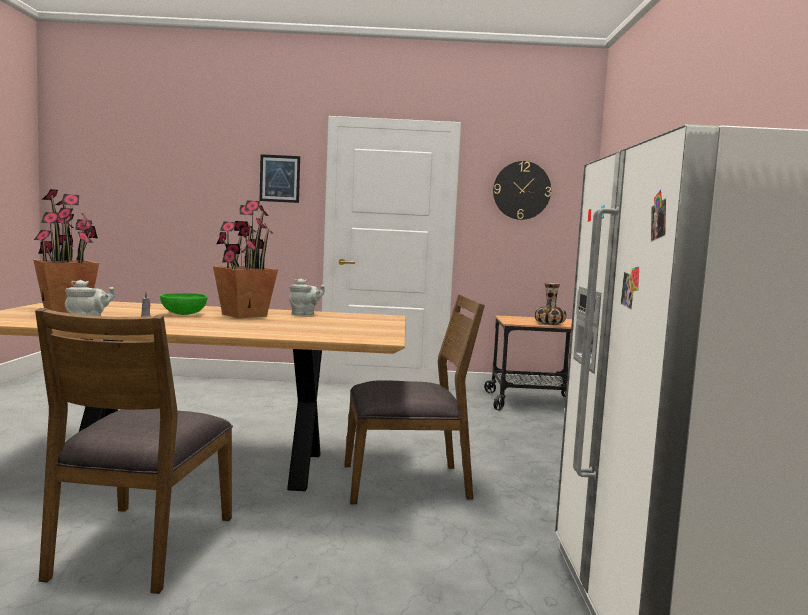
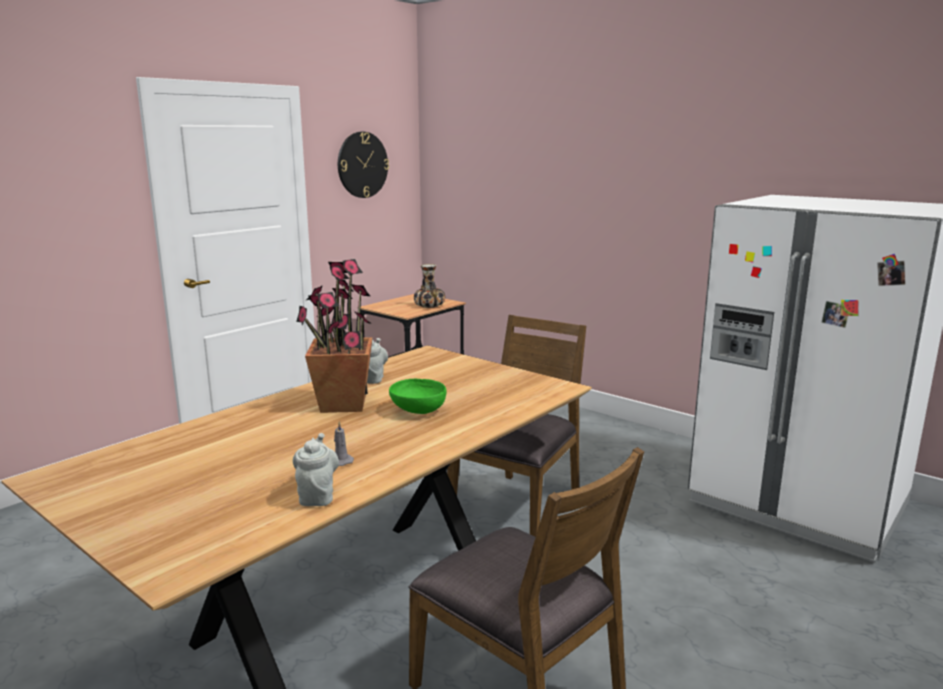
camera: 50 degrees left, 10 degrees up
(67, 311) = (165, 493): potted plant -> none
(183, 314) = (291, 430): green bowl -> green bowl (417, 410)
(279, 178) = (79, 177): picture -> none

